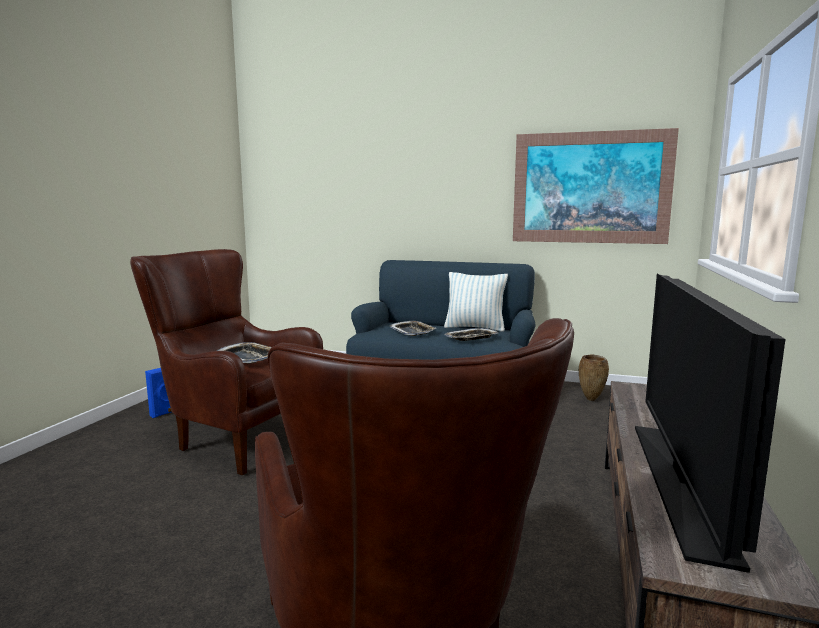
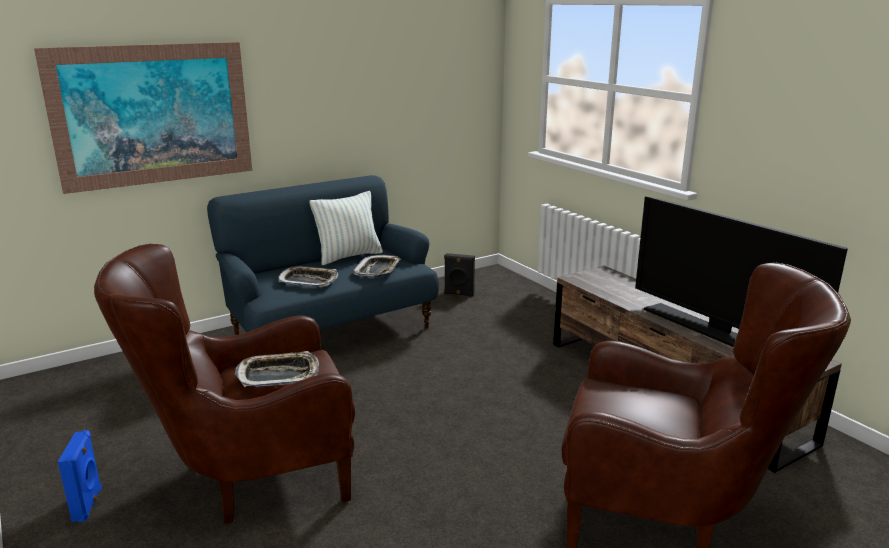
camera: 50 degrees left, 10 degrees up
(590, 188) = (420, 88): picture -> picture (153, 115)
(592, 399) = (459, 294): brown vase -> black speaker

